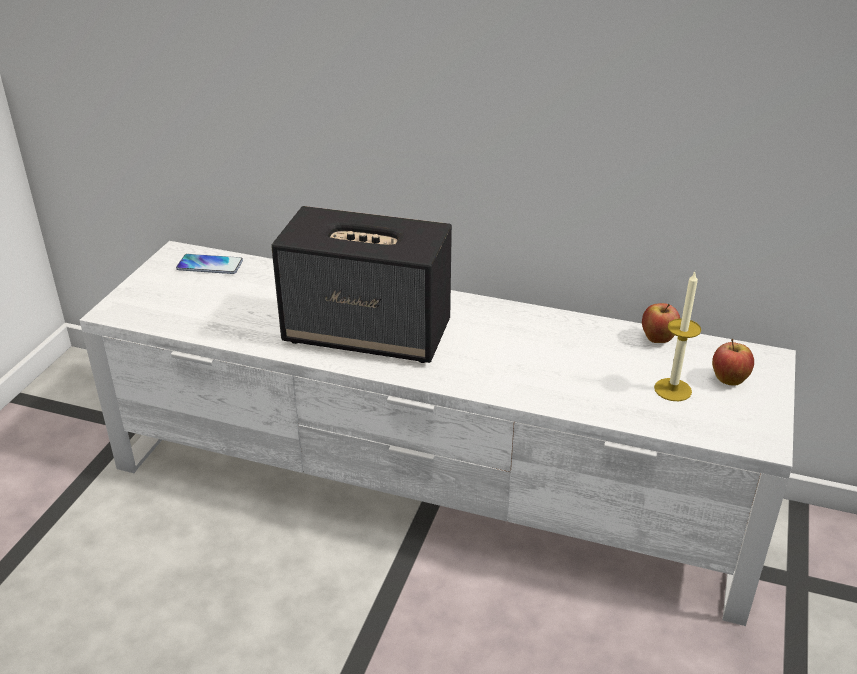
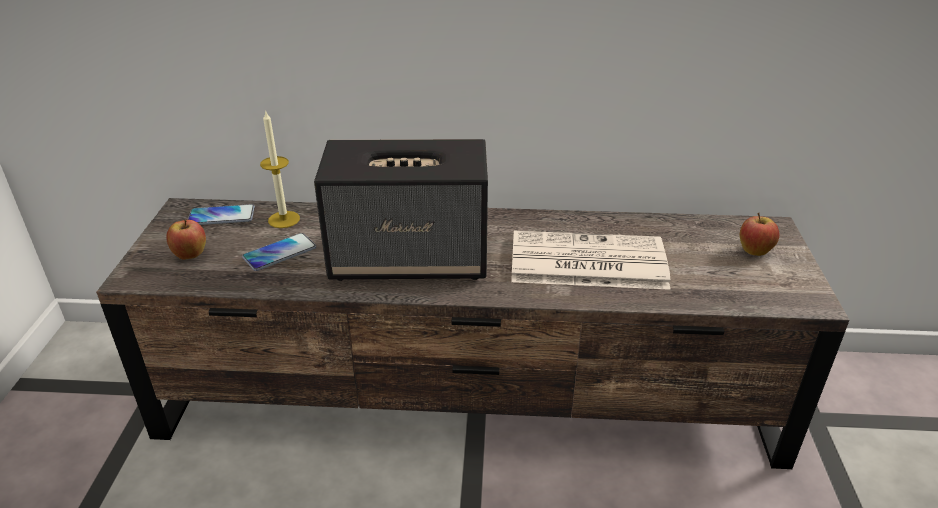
camera: 15 degrees left, 0 degrees up
(249, 308) = (279, 253): none -> phone
(431, 487) = (472, 396): white tv stand -> brown tv stand
(541, 363) = (585, 262): none -> newspaper
(657, 340) = (675, 225): apple -> apple (191, 256)
(672, 389) = (712, 267): candle -> candle (284, 219)

